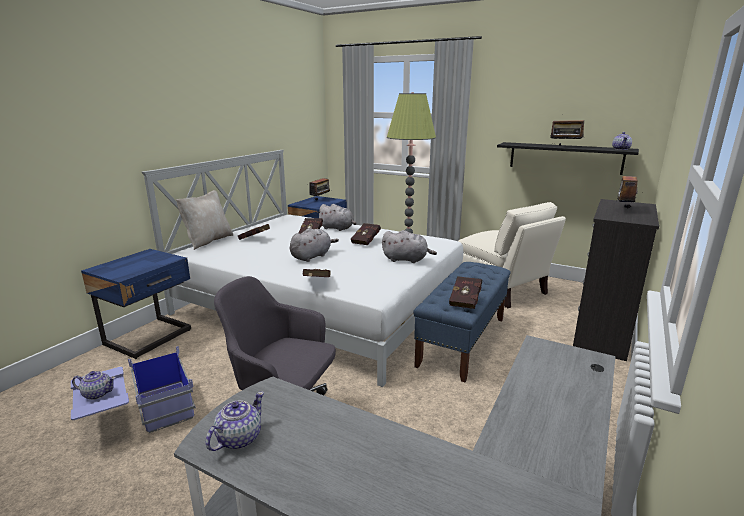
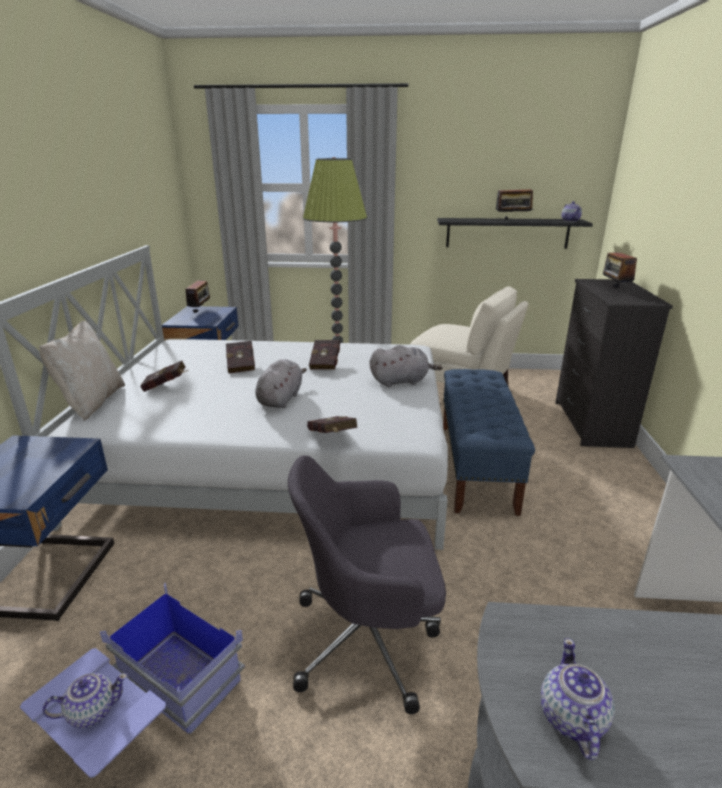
camera: 25 degrees left, 5 degrees up
(337, 228) = (266, 351): grey plush toy -> none
(466, 301) = (506, 421): red book -> none

